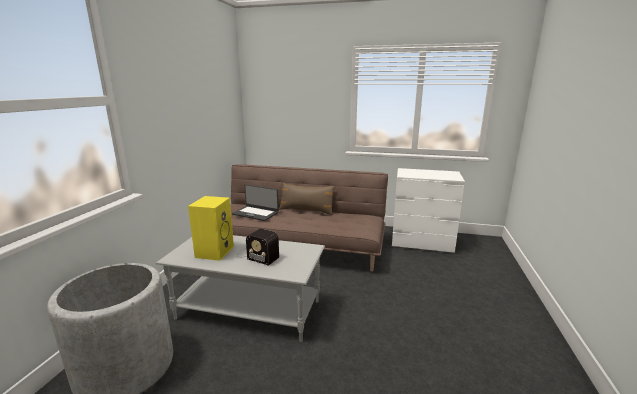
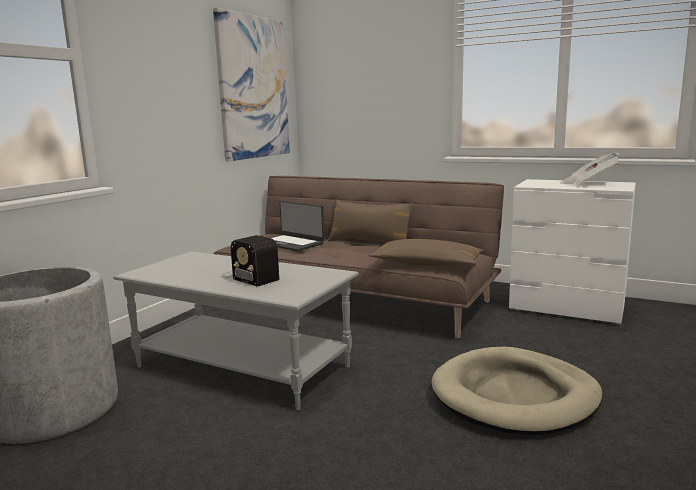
camera: 15 degrees right, 5 degrees down
(214, 251) = (195, 270): yellow speaker -> none
(220, 106) = (253, 88): none -> picture
(351, 228) = (426, 264): none -> brown pillow
(421, 312) = (515, 396): none -> beige dog bed
(435, 173) = (588, 183): none -> newspaper

